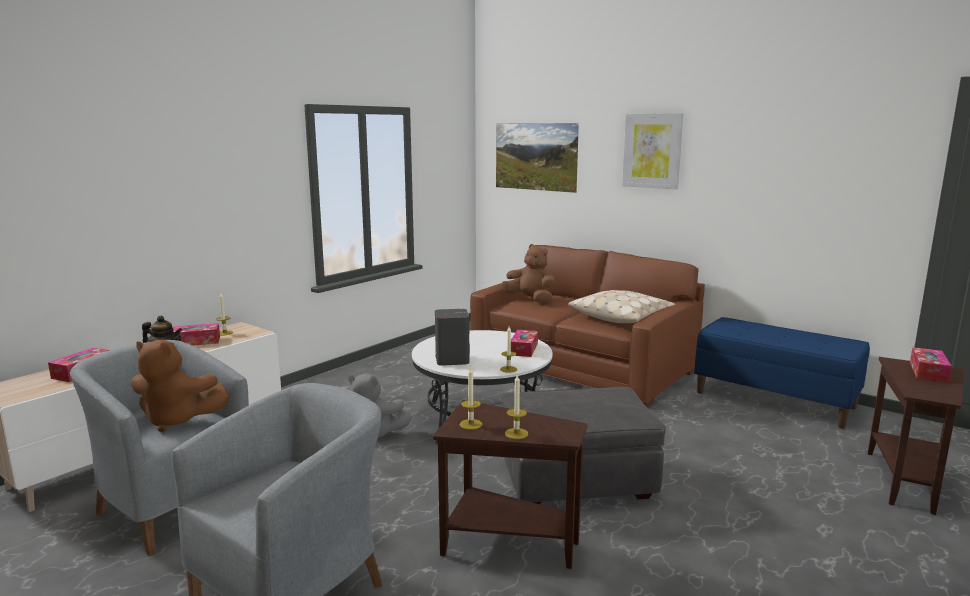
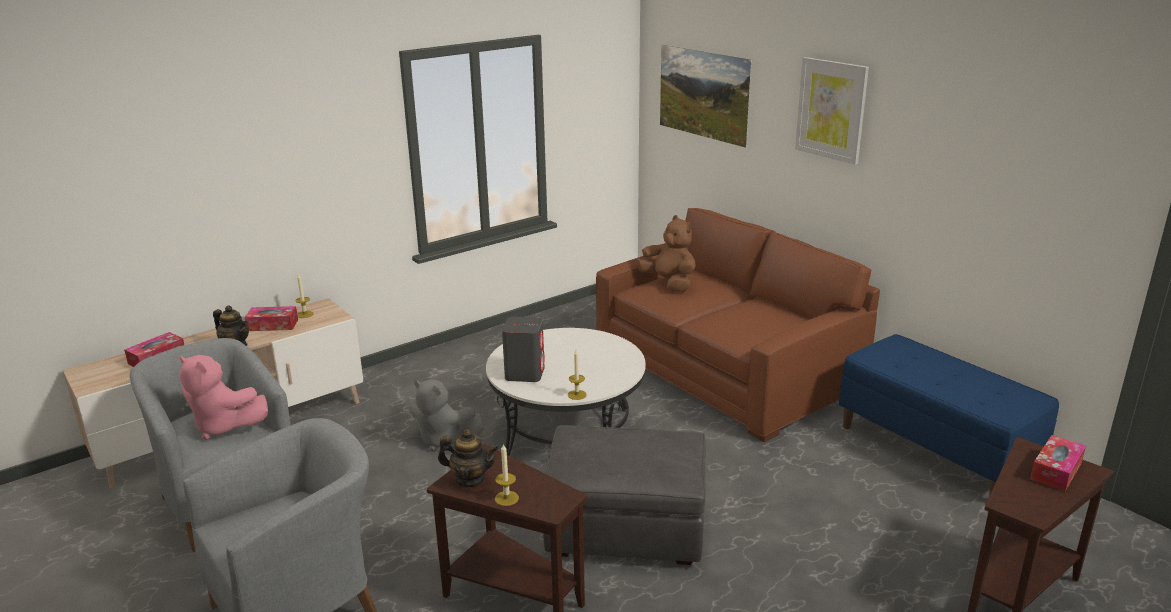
camera: 15 degrees right, 10 degrees up
(177, 420) = (224, 426): brown plush toy -> pink plush toy
(471, 424) = (470, 479): candle -> teapot
(524, 349) = (613, 365): tissue box -> none
(621, 316) = (760, 323): beige pillow -> none

